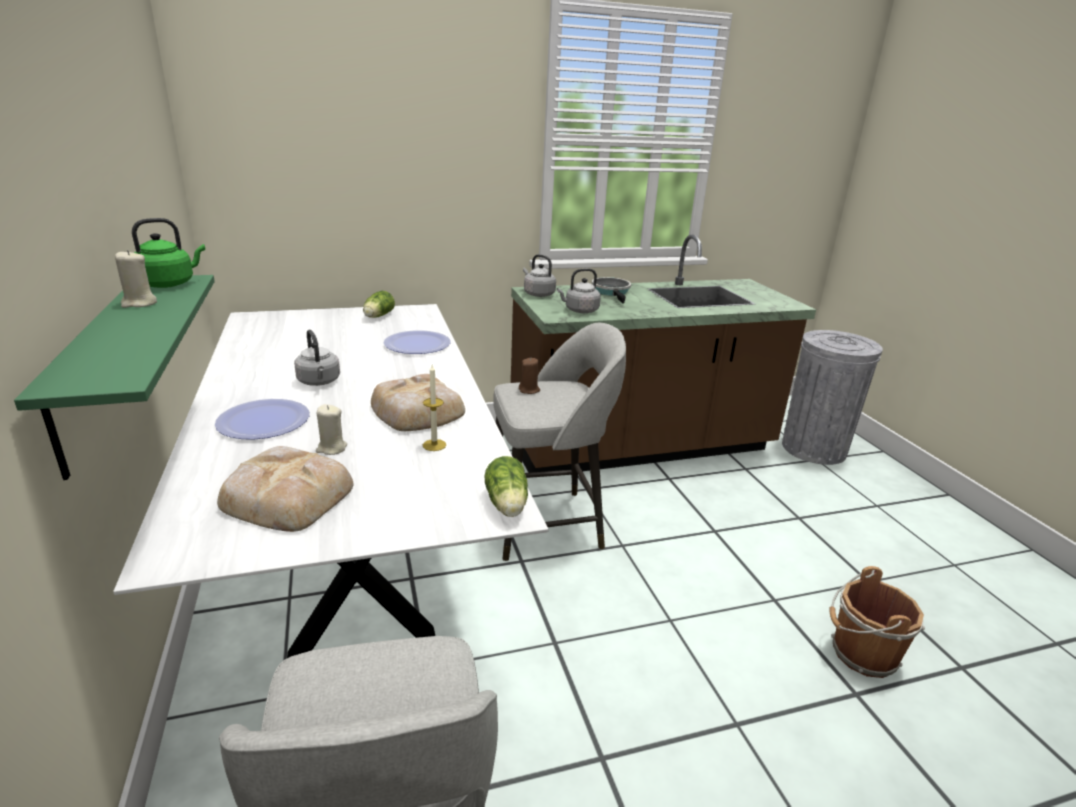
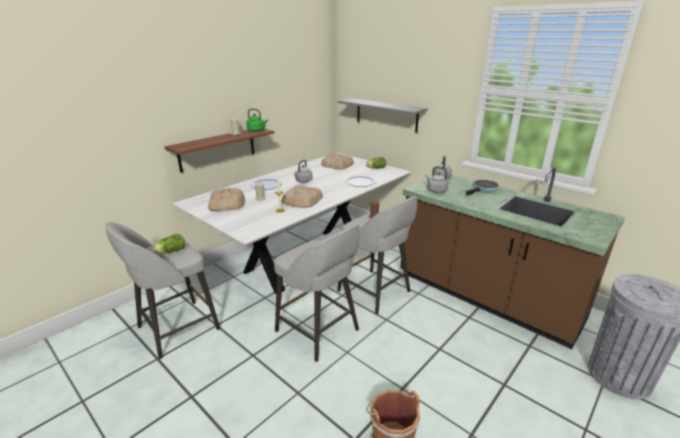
camera: 60 degrees right, 0 degrees up
(100, 366) = (217, 149): green shelf -> brown shelf
(295, 332) = (337, 164): none -> bread
(356, 204) = (386, 115): none -> grey shelf
(507, 505) = (252, 232): lettuce -> lettuce (170, 251)
(598, 631) = (319, 331): none -> grey stool

